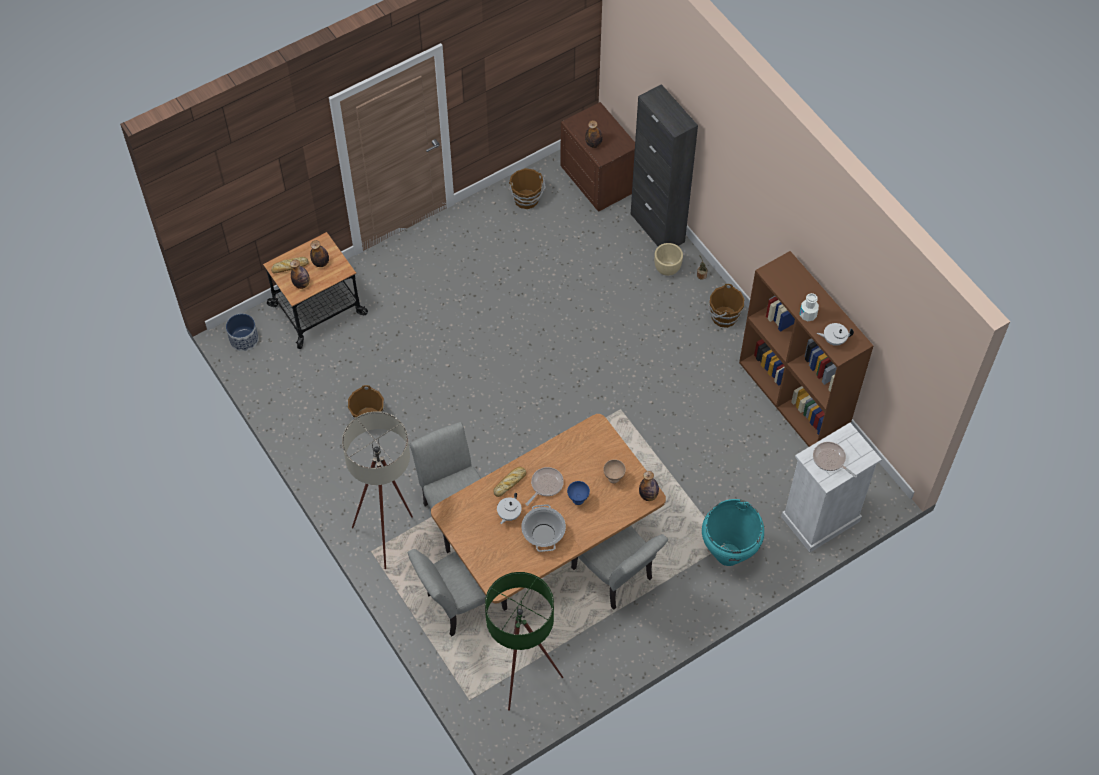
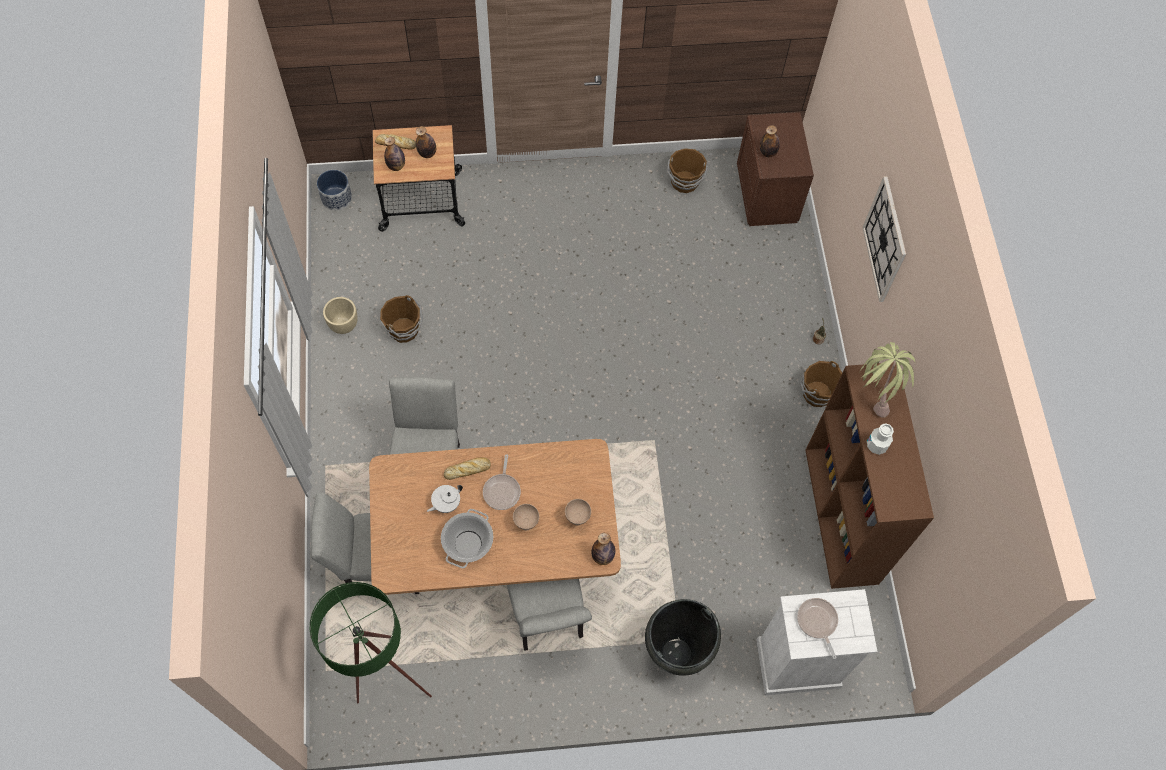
camera: 25 degrees right, 5 degrees up
(390, 533) = (354, 456): beige floor lamp -> none
(545, 485) = (502, 490): frying pan -> frying pan turned 120 degrees clockwise
(577, 499) = (526, 523): blue bowl -> beige bowl
(657, 228) = (800, 269): black cabinet -> none
(667, 269) = (786, 317): beige planter -> beige planter (344, 325)
(728, 554) = (676, 652): turquoise vase -> black vase
(734, 167) = (885, 240): none -> wall clock
(787, 281) = (875, 395): none -> potted plant
(833, 340) = (890, 488): white teapot -> none

